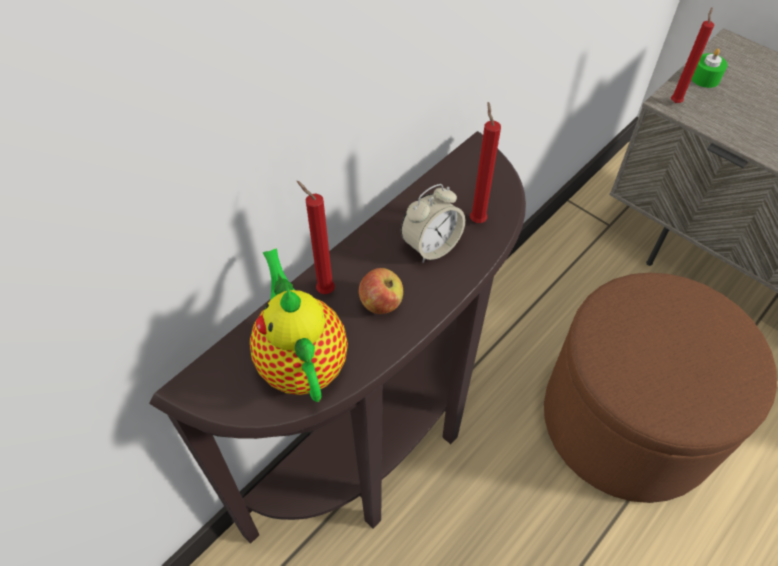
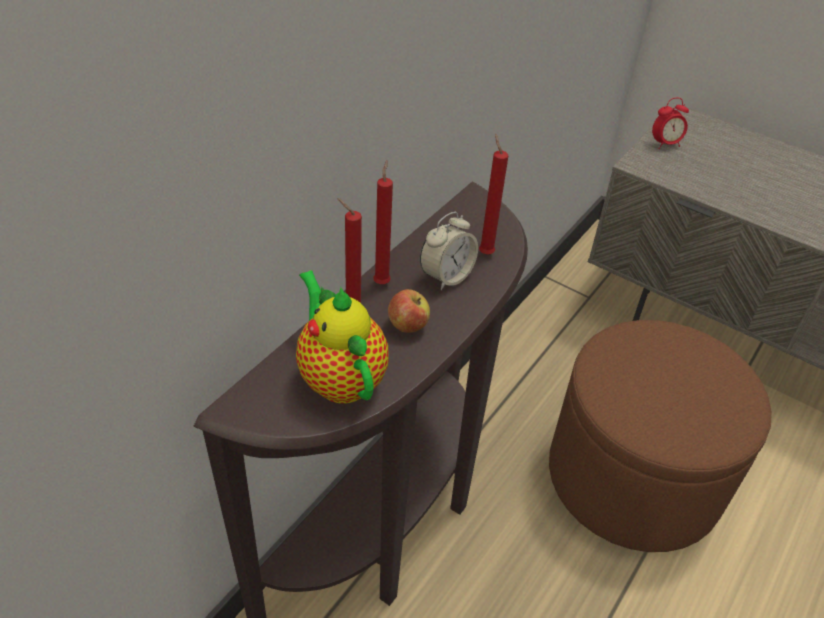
camera: 10 degrees left, 10 degrees down
(675, 101) = (642, 164): red candle -> red candle (382, 282)
(705, 78) = (665, 144): green candle -> alarm clock

